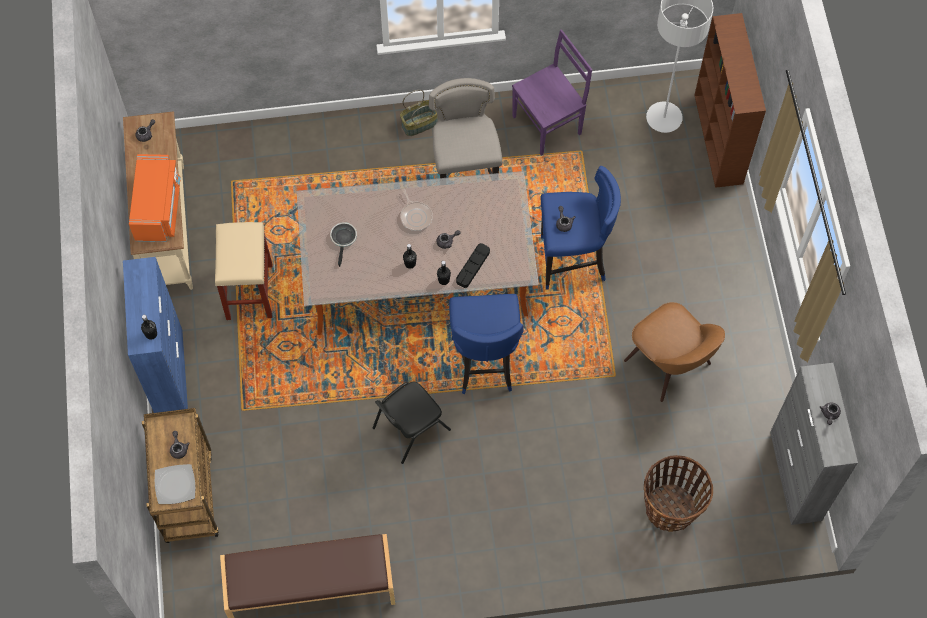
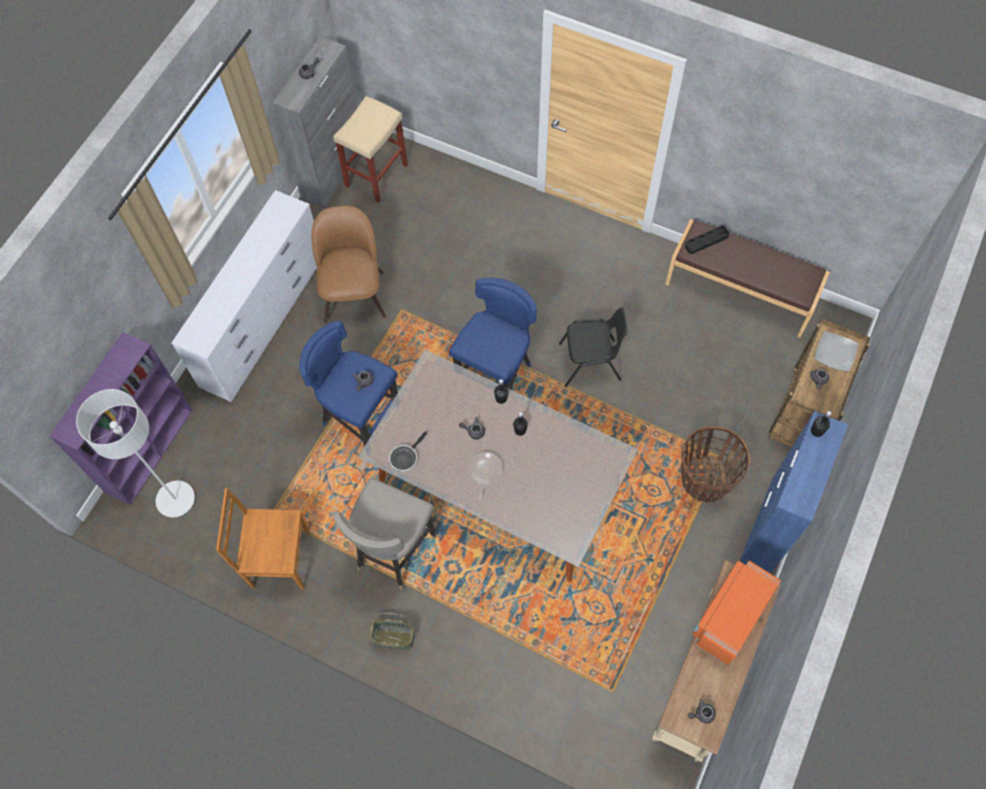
camera: 145 degrees left, 0 degrees up
(249, 291) = (658, 562): beige stool -> beige stool (376, 176)
(344, 239) = (564, 488): frying pan -> frying pan (405, 457)
(473, 266) = (468, 395): black tray -> black tray (706, 241)
(548, 124) = (278, 559): purple chair -> brown chair
(670, 508) = (437, 200): basket -> basket (704, 480)
(719, 140) = (150, 449): brown bookcase -> purple bookcase
(726, 293) = (264, 320): none -> white dresser

